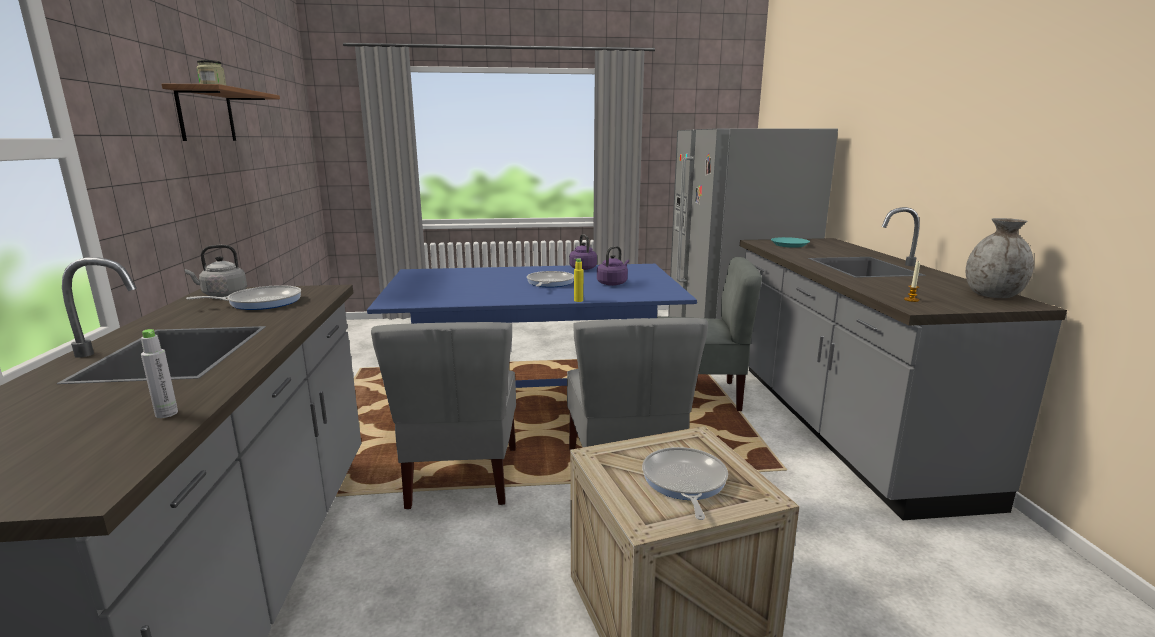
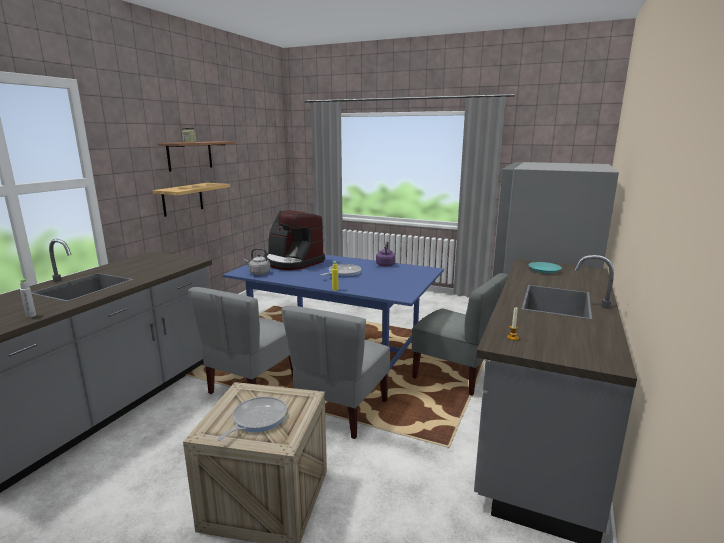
camera: 30 degrees right, 0 degrees up
(206, 195) = (182, 199): none -> shelf
(222, 294) = (151, 257): grey kettle -> grey kettle (258, 273)
(261, 302) = (156, 264): frying pan -> none
(449, 281) = (292, 262): none -> coffee machine
(613, 283) = (381, 280): purple kettle -> none
(993, 295) = (600, 350): grey vase -> none

